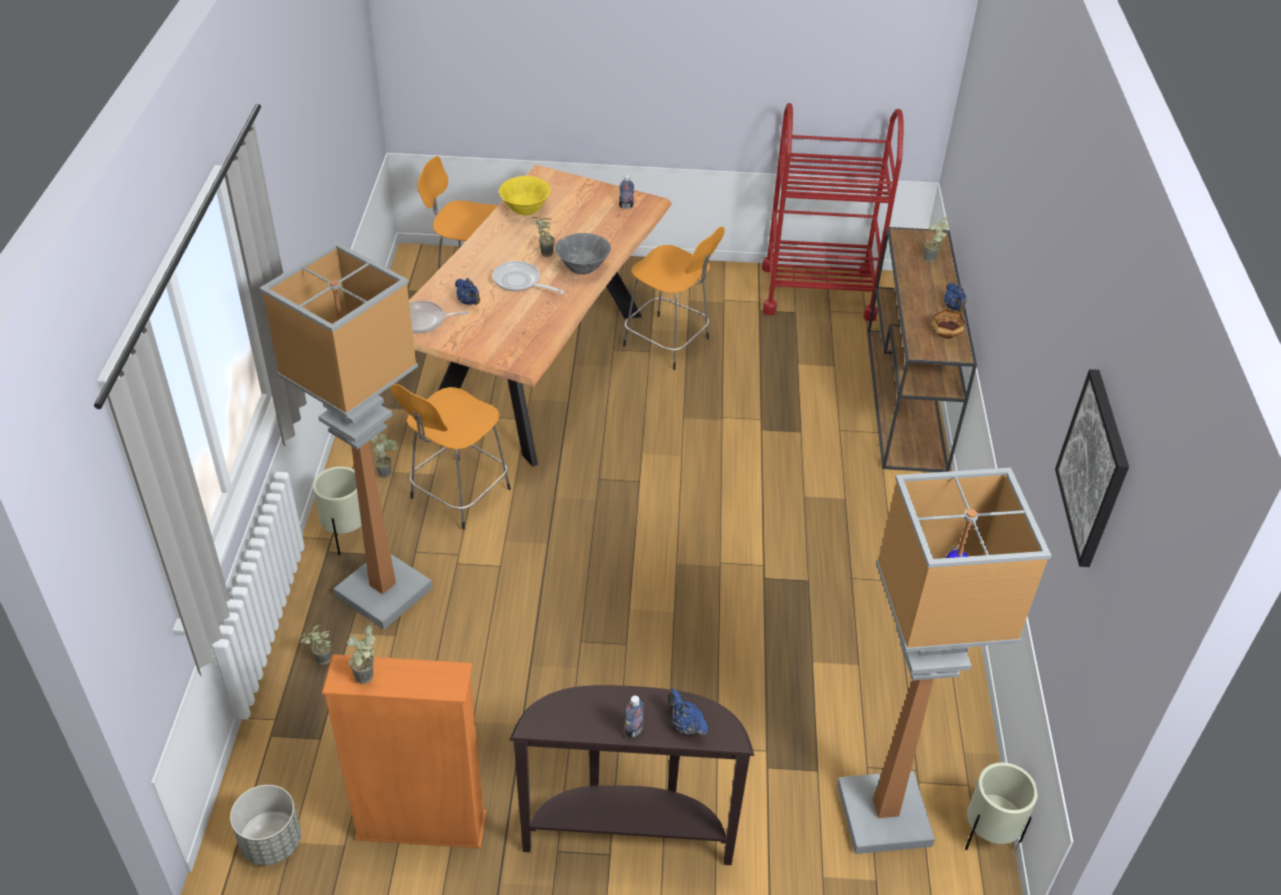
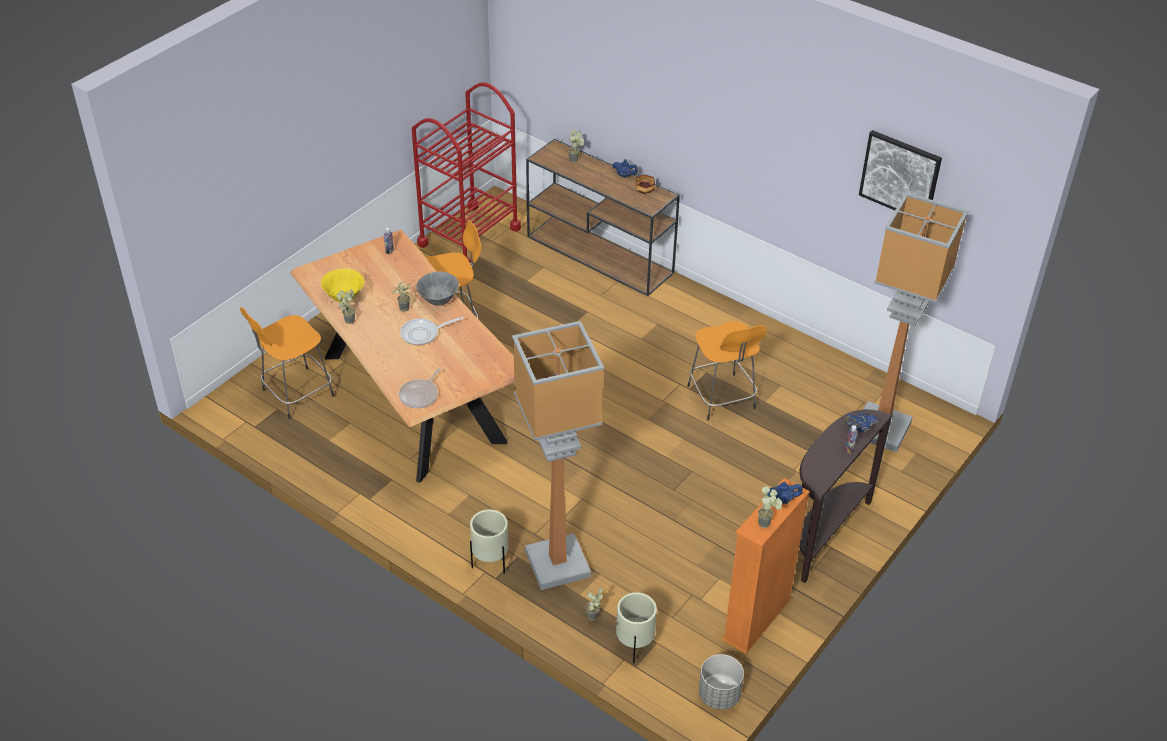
camera: 55 degrees left, 0 degrees up
(388, 472) = (446, 517): potted plant -> potted plant (349, 319)
(458, 495) = (501, 491): orange stool -> orange stool (722, 399)
(469, 302) = (421, 366): blue teapot -> blue teapot (782, 500)
(988, 838) = (920, 399): beige planter -> beige planter (635, 646)

